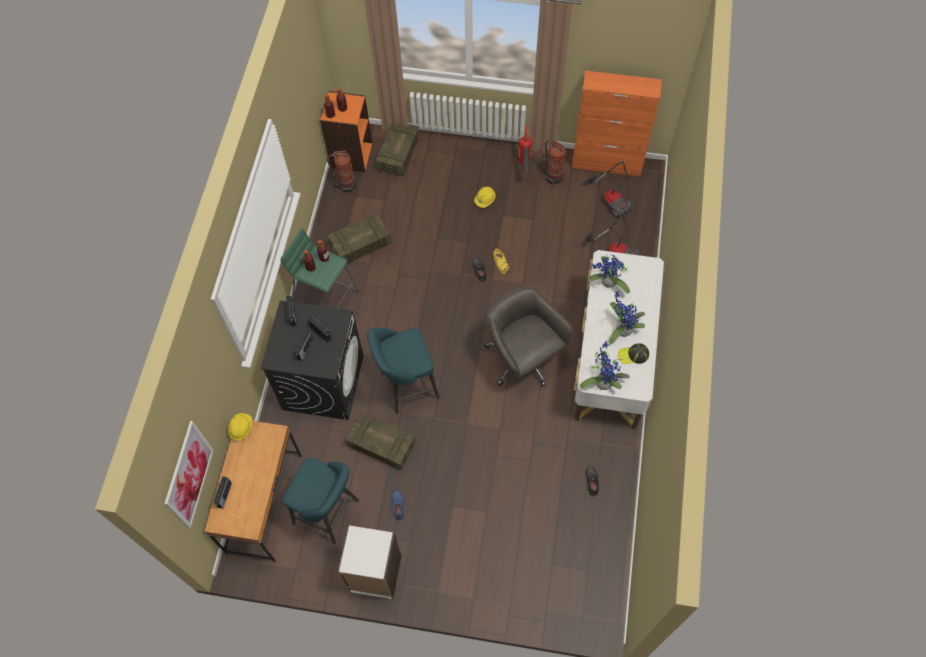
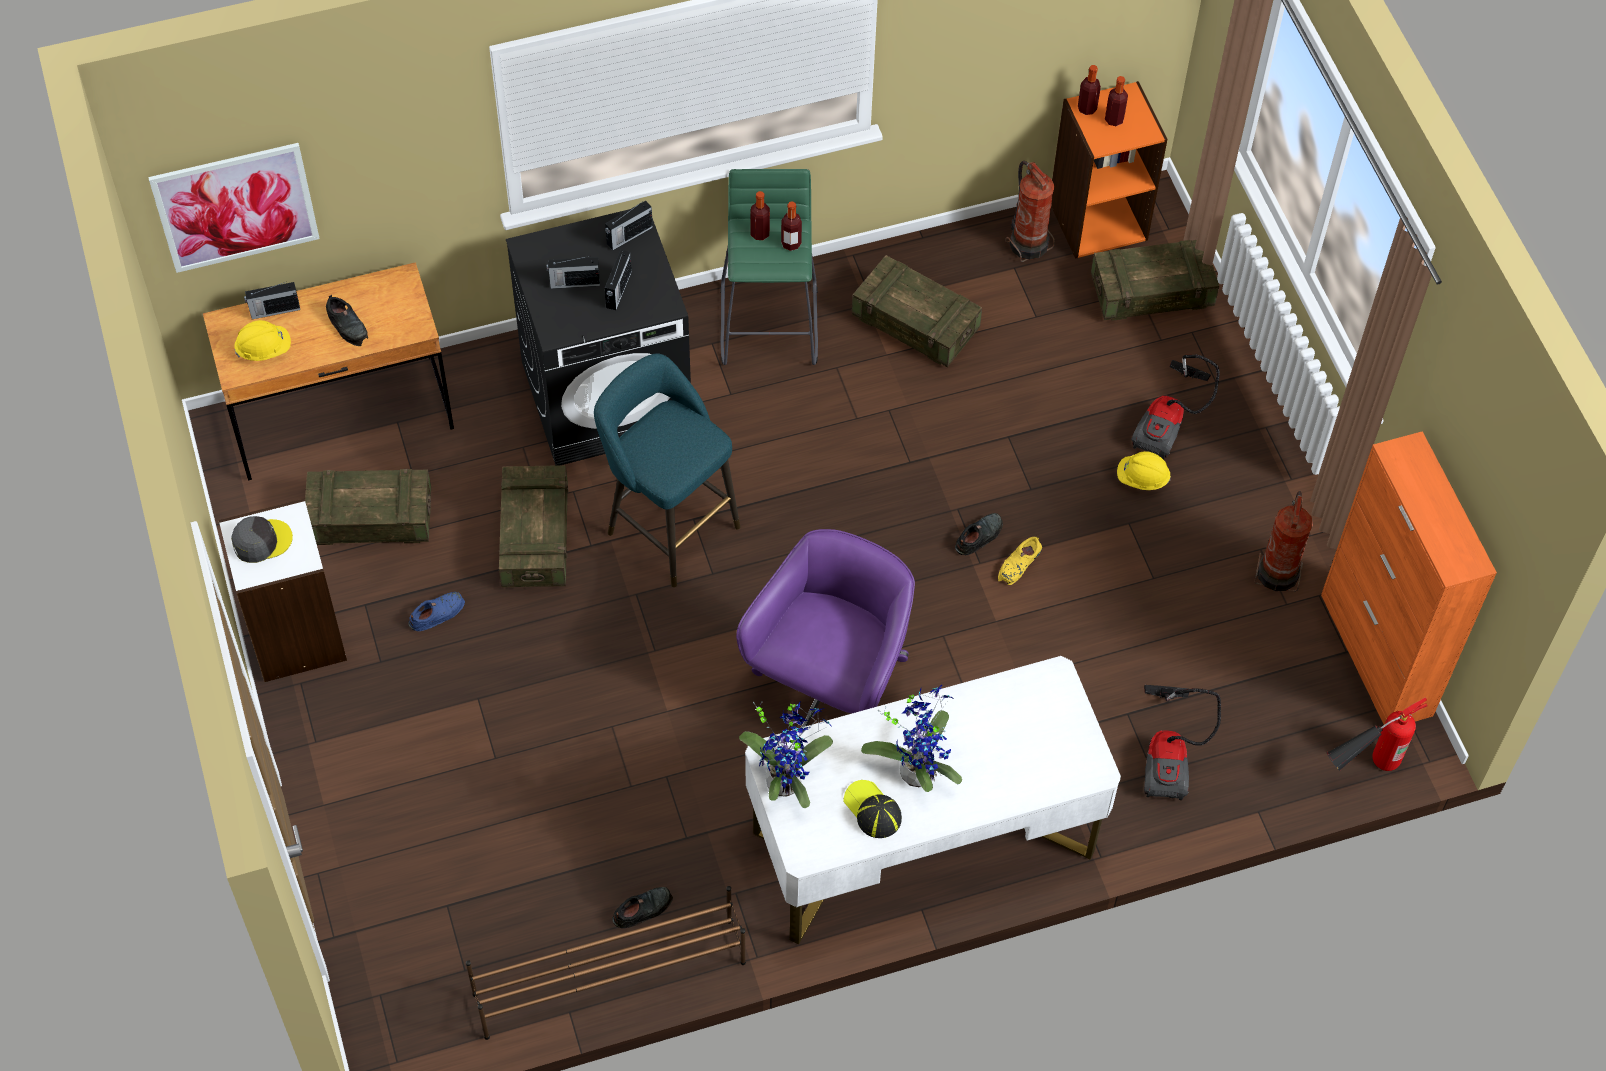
camera: 60 degrees right, 5 degrees down
(241, 429) = (400, 277): yellow hard hat -> yellow hard hat (264, 349)
(254, 464) = (347, 325): none -> black shoe
(329, 513) = (370, 518): turquoise stool -> crate
(361, 555) = (261, 541): none -> grey cap
(523, 360) = (830, 690): grey office chair -> purple office chair
(524, 170) = (1259, 515): fire extinguisher -> fire extinguisher (1363, 769)
(607, 283) = (1005, 705): potted plant -> none
(611, 199) = (1291, 698): vacuum cleaner -> vacuum cleaner (1169, 422)
(618, 510) = (608, 978): none -> brown shoe rack

